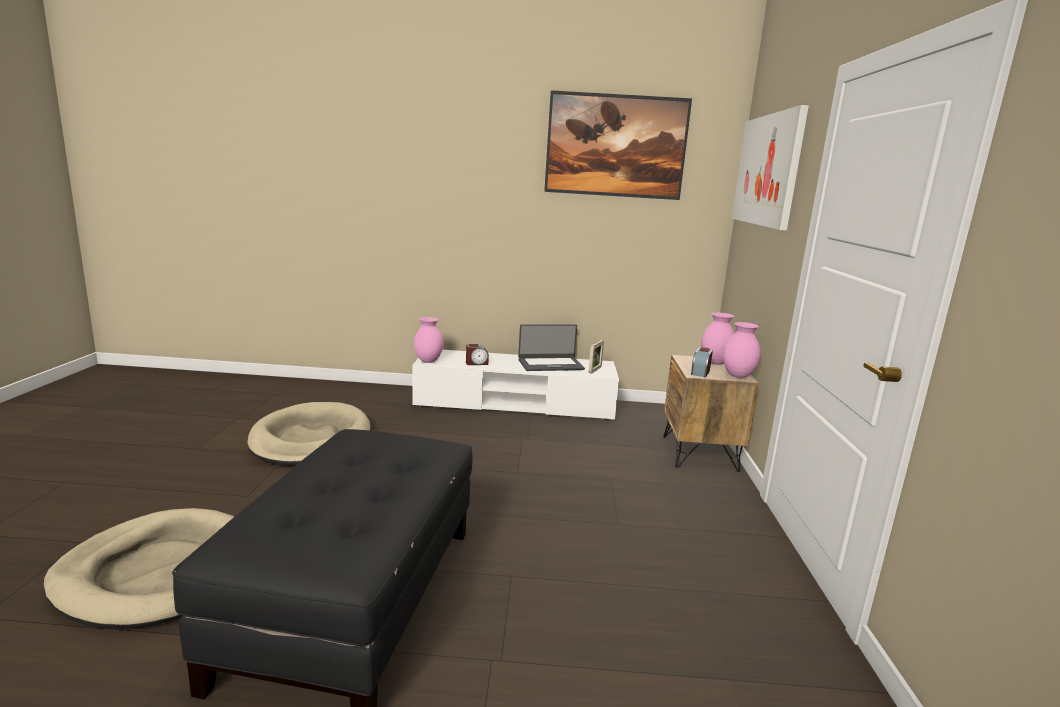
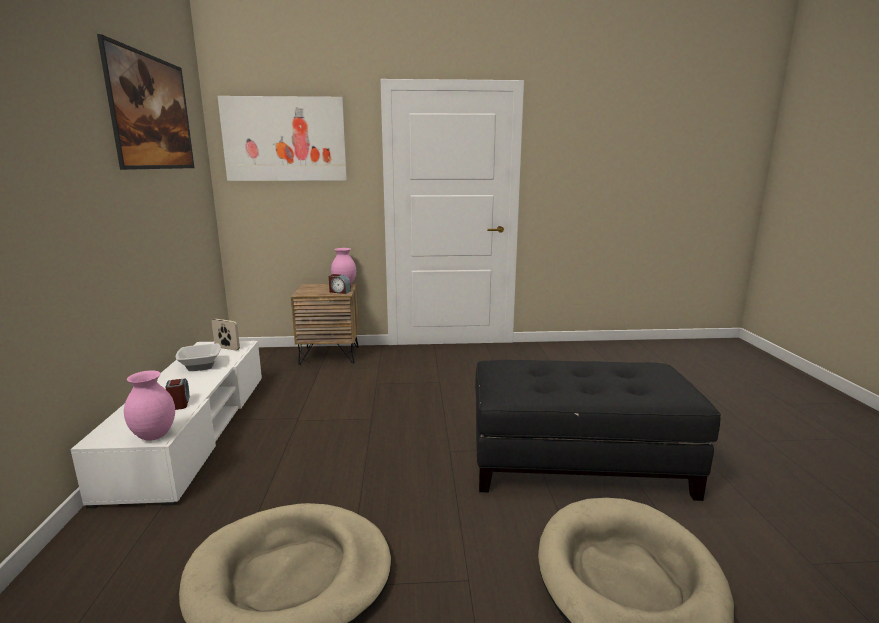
camera: 95 degrees left, 0 degrees up
(550, 364) = (200, 366): laptop -> bowl
(714, 363) = (313, 288): pink vase -> none

